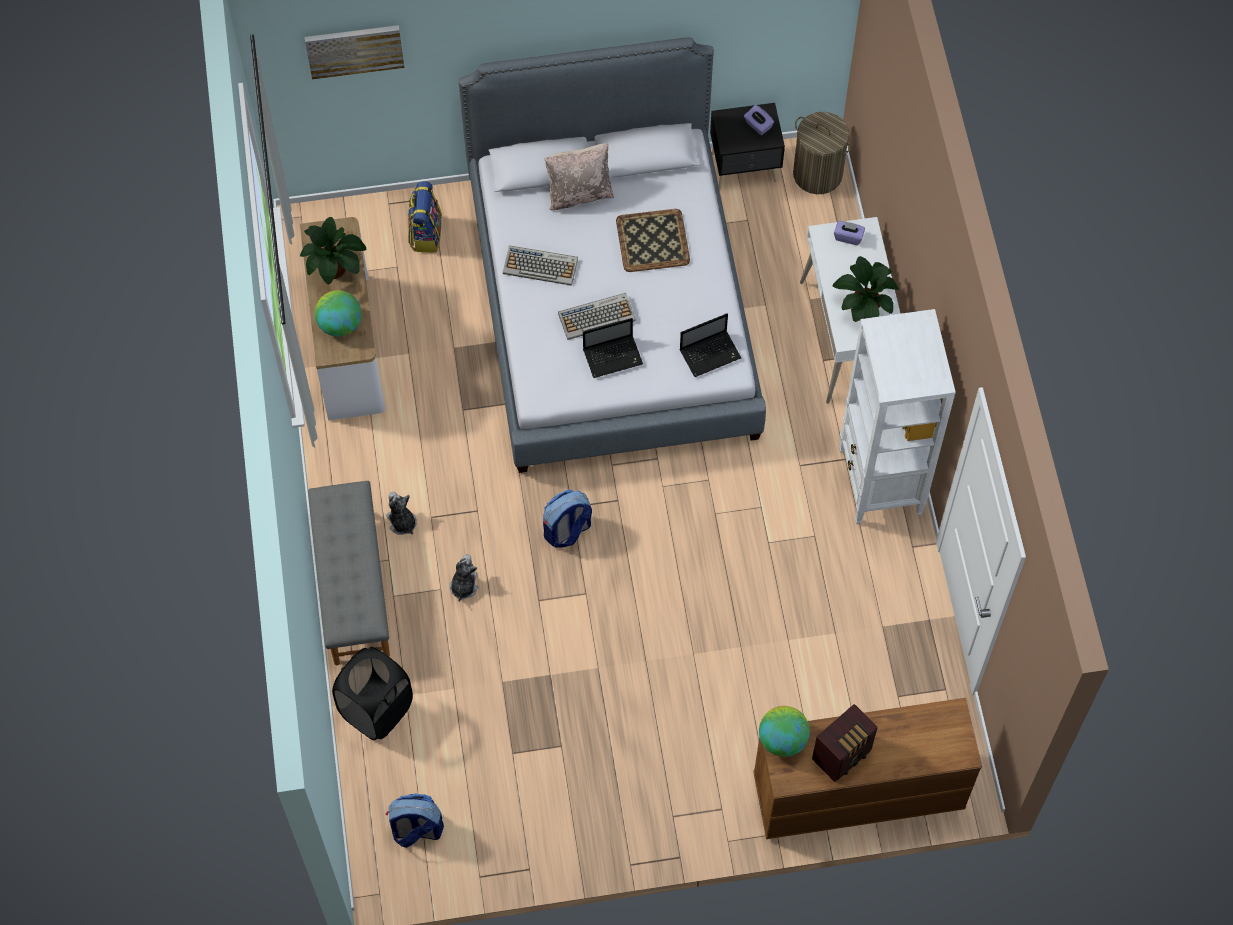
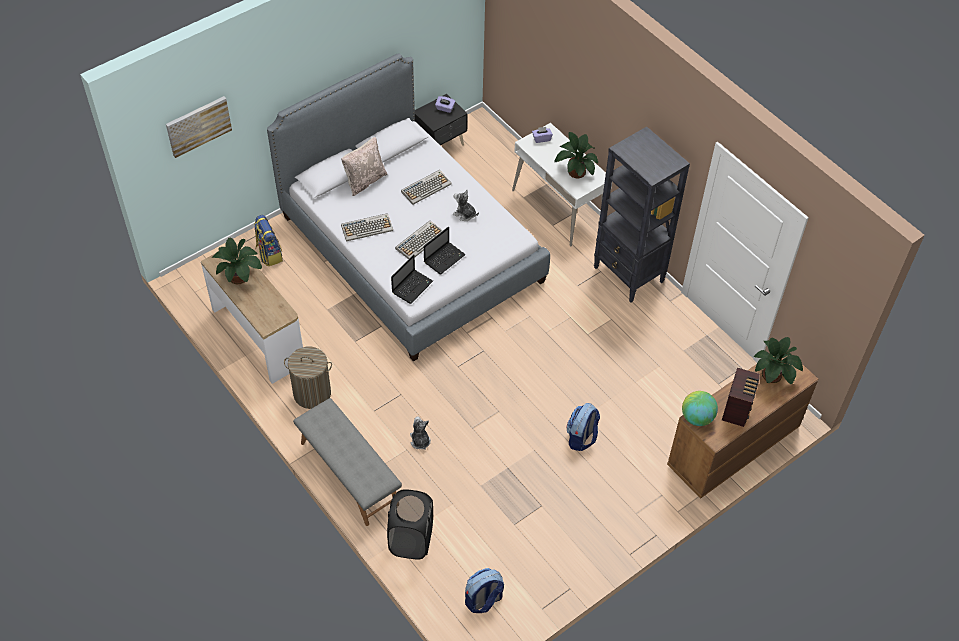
camera: 30 degrees left, 10 degrees down
(340, 325) = (264, 307): globe -> none
(402, 522) = (357, 422): plush toy -> plush toy (464, 214)
(567, 531) = (464, 381): backpack -> backpack (581, 438)
(653, 240) = (426, 187): tray -> keyboard
(711, 353) = (501, 233): laptop -> laptop (412, 286)
(818, 174) = (484, 132): laundry basket -> laundry basket (312, 393)
(880, 483) = (629, 275): white bookcase -> black bookcase
(922, 732) = (772, 376): none -> potted plant

